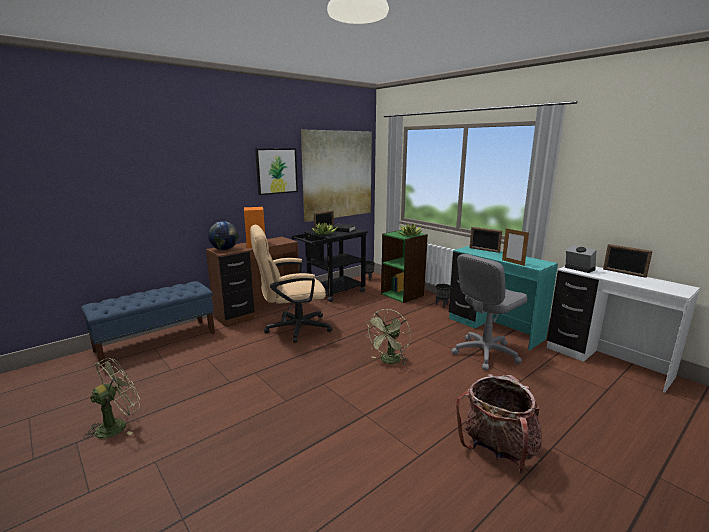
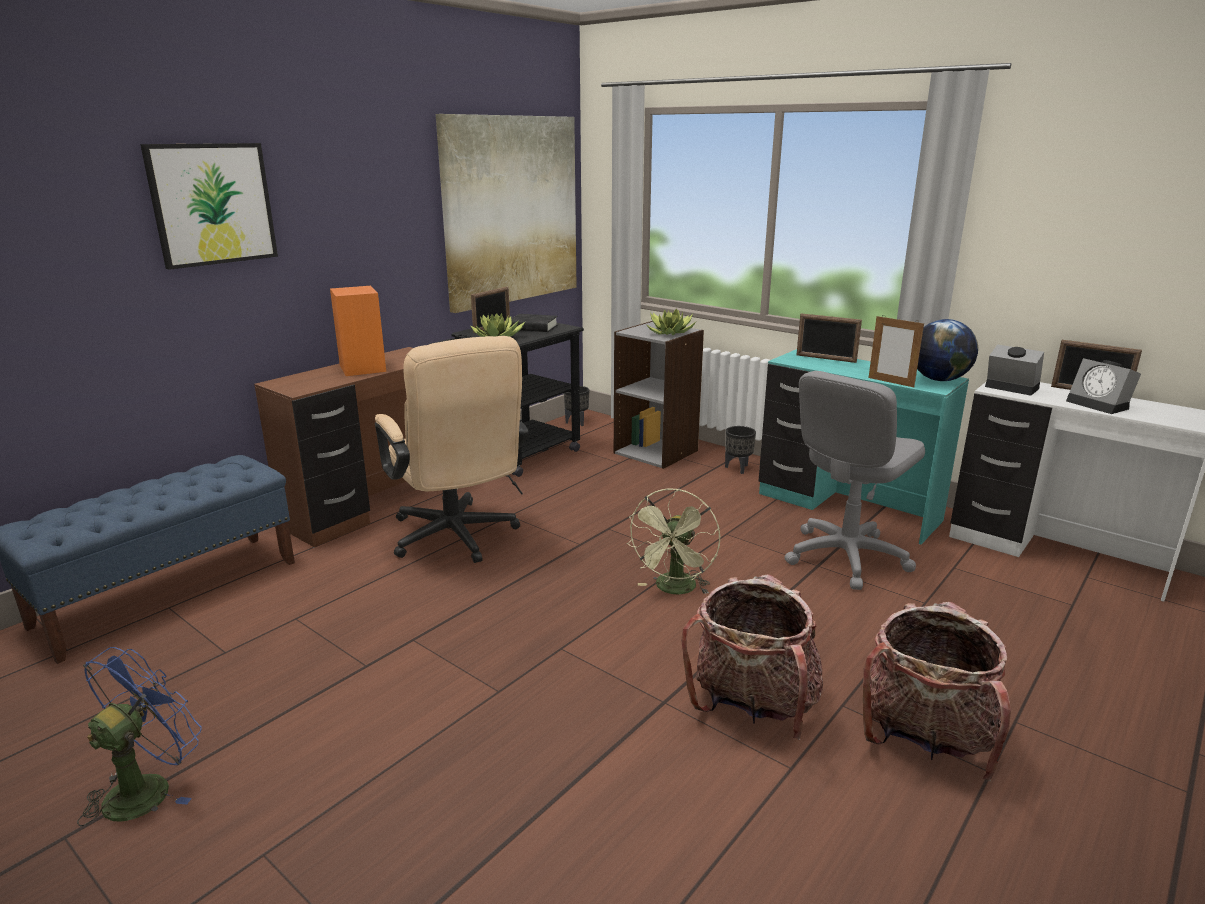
camera: 10 degrees left, 5 degrees up
(117, 425) = (148, 787): green fan -> blue fan
(224, 249) = (298, 383): globe -> globe (939, 380)
(276, 171) = (390, 206): picture -> picture (212, 204)
(292, 328) = (457, 539): beige office chair -> beige office chair turned 90 degrees counterclockwise
(403, 294) = (656, 451): green bookcase -> grey bookcase
(410, 422) = (753, 706): none -> backpack
(627, 279) = (1100, 405): none -> alarm clock

